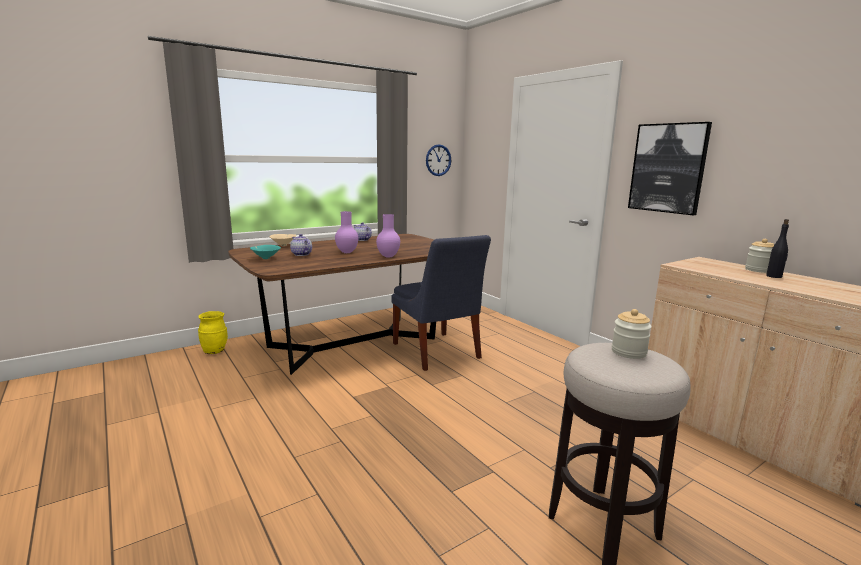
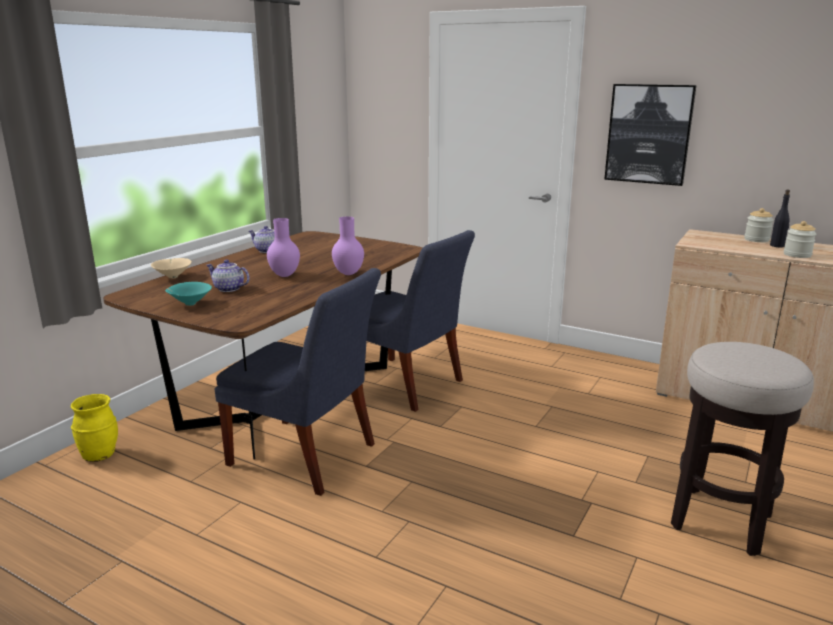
camera: 25 degrees left, 5 degrees up
(322, 381) = (307, 457): none -> blue chair
(438, 160) = (324, 122): wall clock -> none
(628, 352) = (745, 350): jar -> jar (797, 255)

